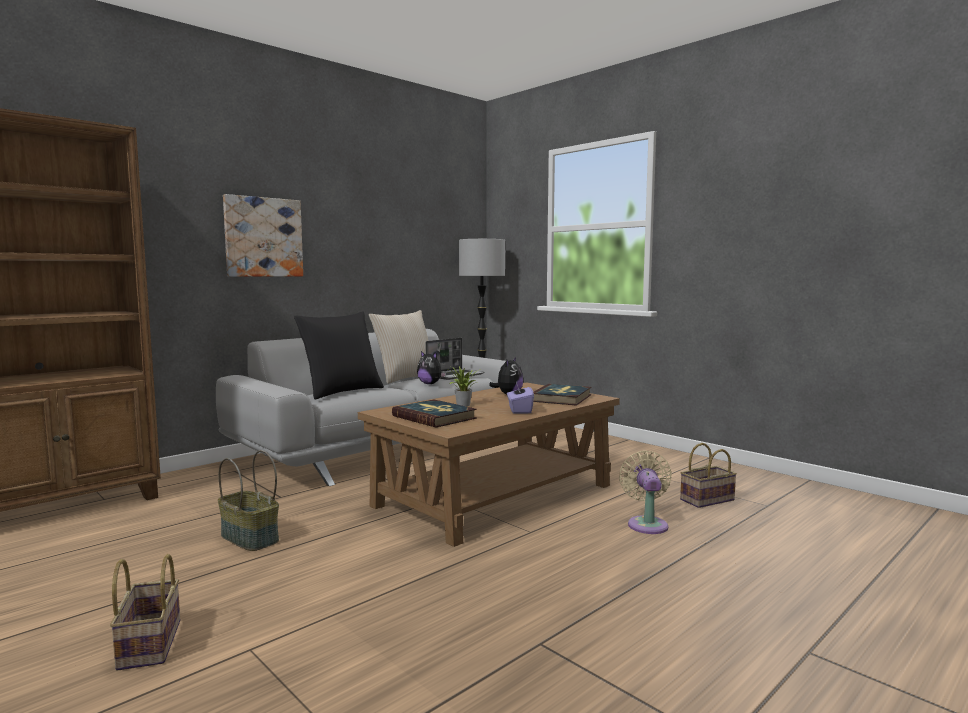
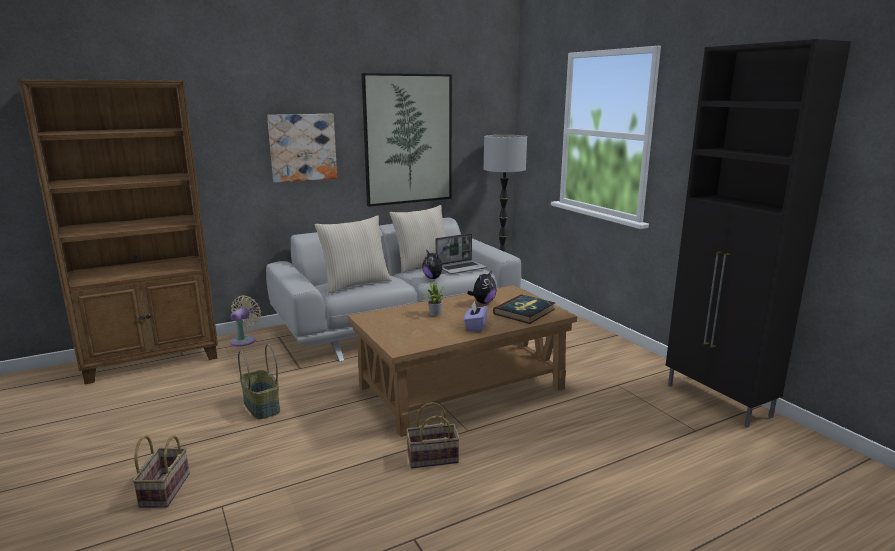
camera: 15 degrees right, 10 degrees up
(341, 392) = (355, 284): black pillow -> beige pillow
(380, 238) = (408, 139): none -> picture
(434, 417) = (400, 329): book -> none
(646, 524) = (570, 436): beige fan -> beige fan (244, 340)
(707, 500) = (642, 417): basket -> basket (431, 459)
(768, 480) = (718, 401): none -> black cabinet

